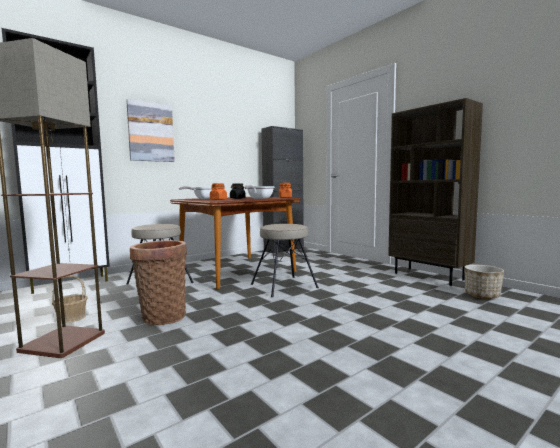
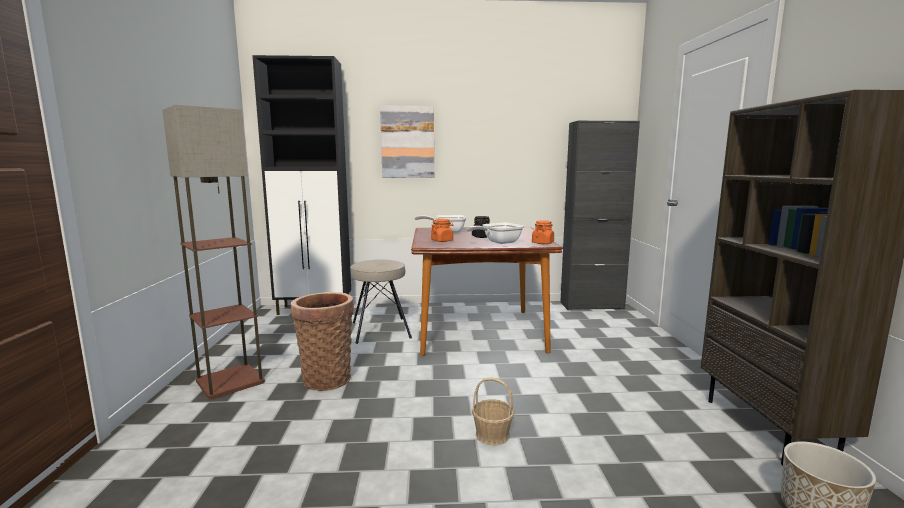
camera: 35 degrees right, 5 degrees up
(71, 318) = (266, 354): basket -> basket (492, 434)
(284, 286) = (499, 374): beige stool -> none

